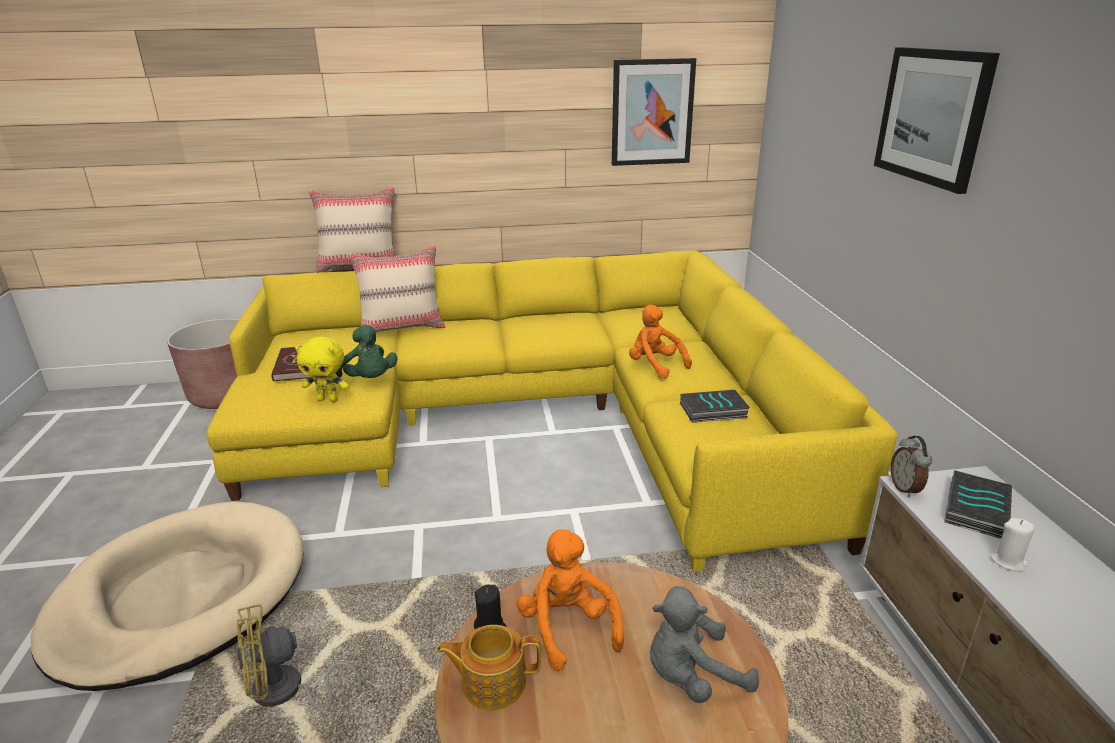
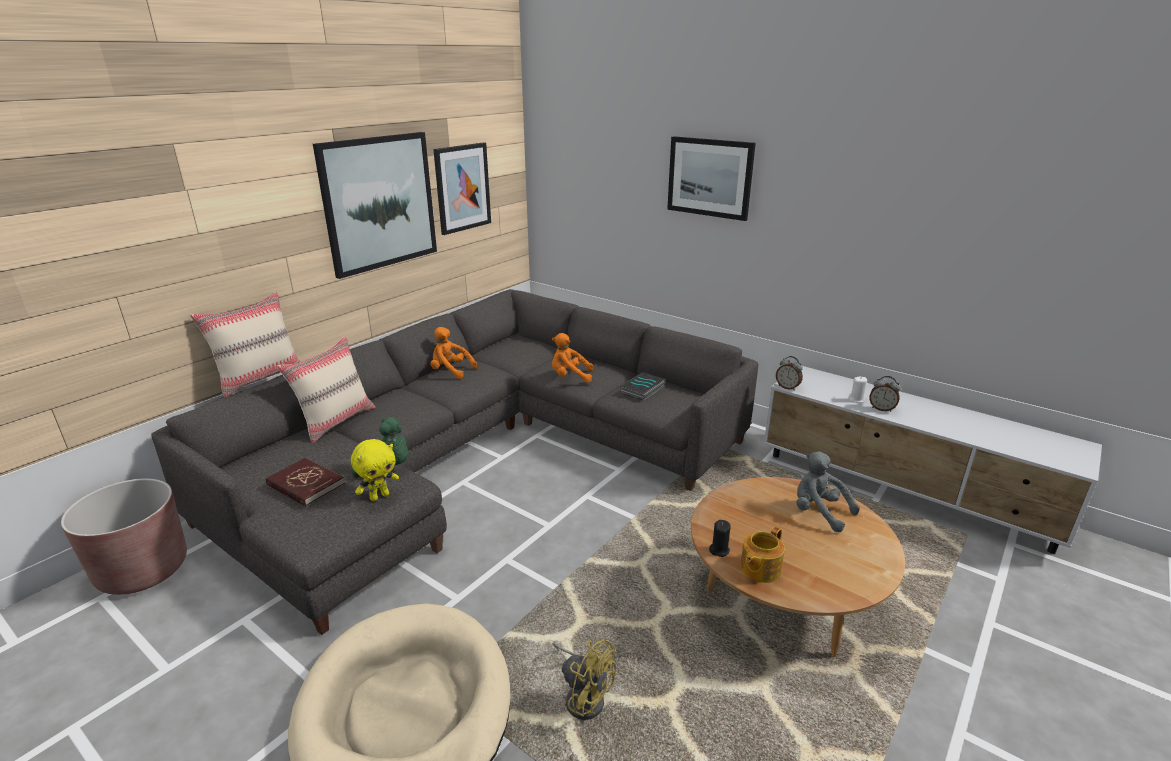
camera: 45 degrees left, 0 degrees up
(286, 692) = (583, 696): yellow fan -> yellow fan turned 75 degrees counterclockwise
(529, 114) = (379, 203): none -> picture
(539, 419) = (479, 453): yellow sofa -> grey sofa
(568, 628) = (748, 526): orange plush toy -> orange plush toy (450, 371)
(692, 677) = (819, 512): grey plush toy -> grey plush toy turned 105 degrees clockwise
(974, 508) = (819, 384): book -> none
(1038, 599) = (881, 409): none -> alarm clock

